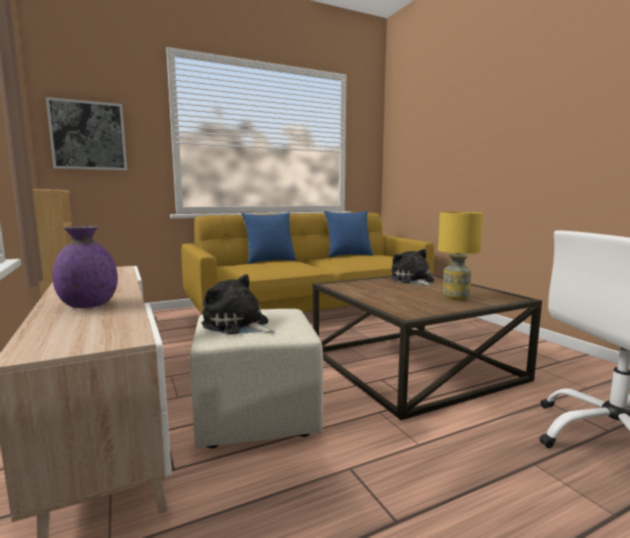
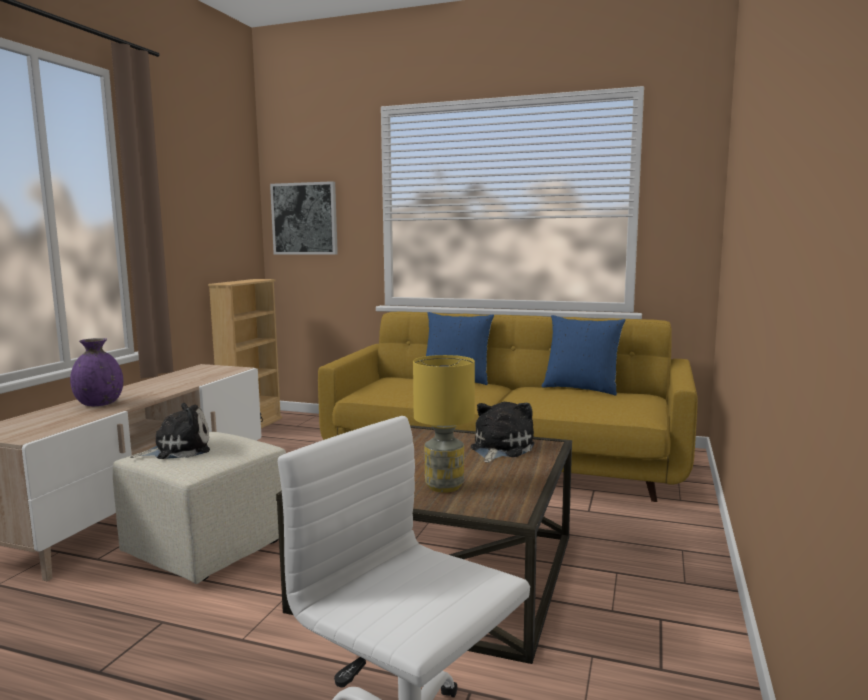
camera: 45 degrees right, 0 degrees up
(238, 325) = (178, 449): plush toy -> plush toy turned 75 degrees clockwise

